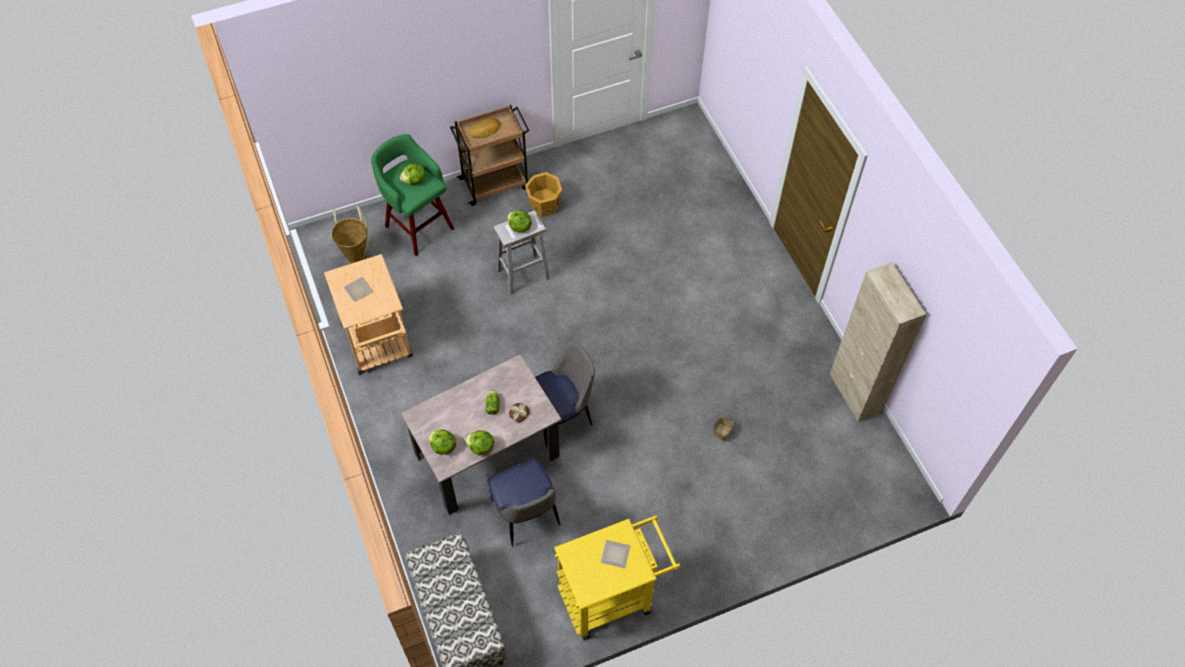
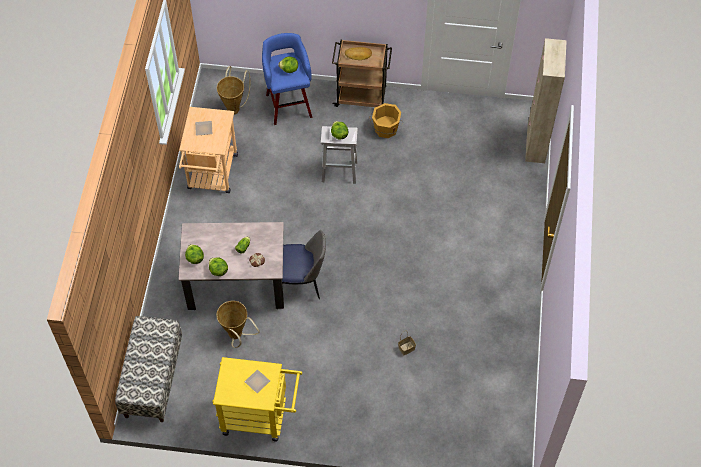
camera: 30 degrees right, 0 degrees up
(418, 226) = (288, 104): green stool -> blue stool
(526, 515) = (237, 336): chair -> basket
(854, 393) = (522, 369): beige cabinet -> beige cabinet (535, 144)

